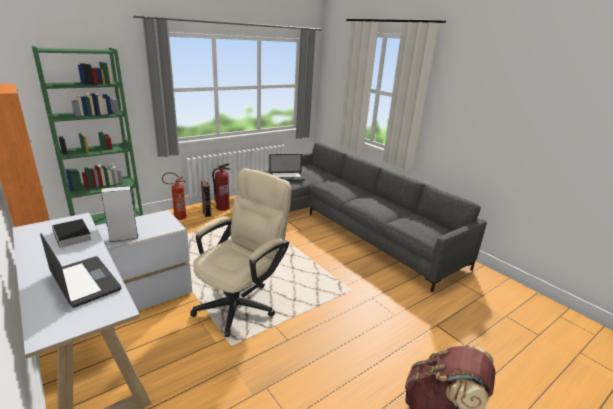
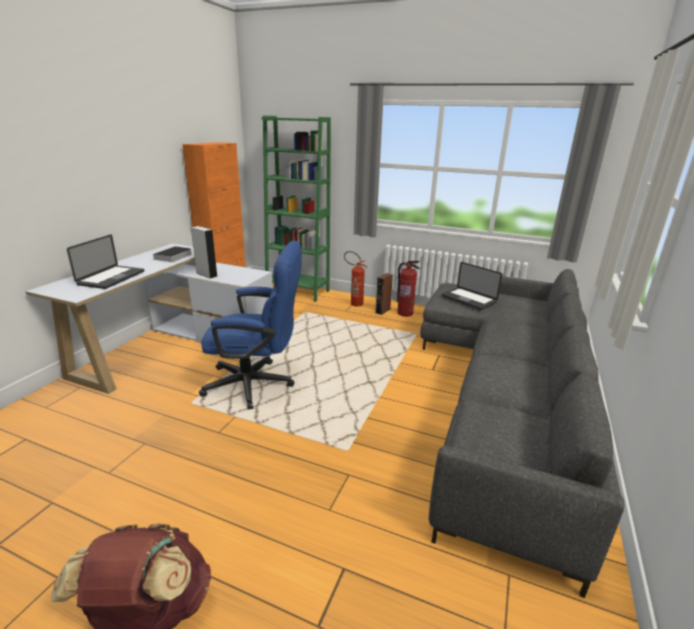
camera: 60 degrees right, 0 degrees up
(241, 302) = (257, 384): beige office chair -> blue office chair

